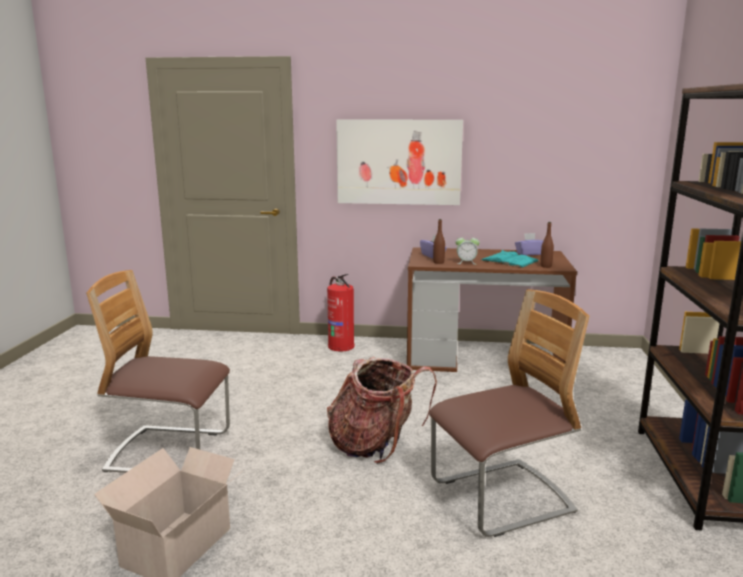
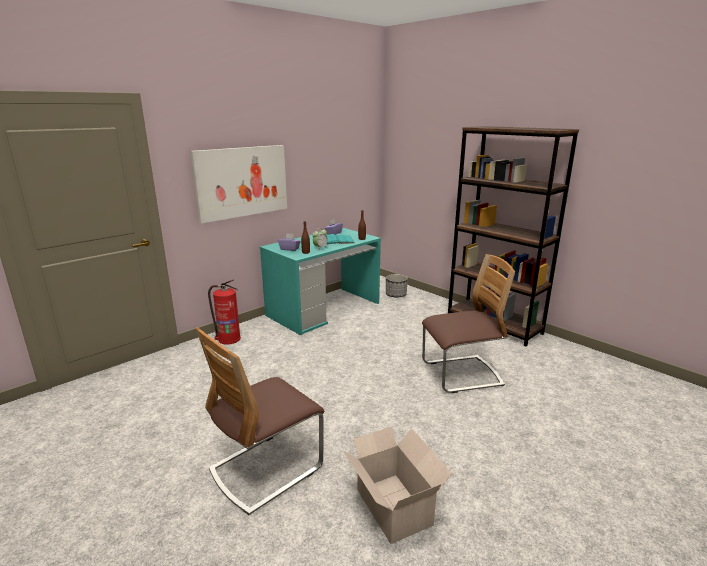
camera: 50 degrees left, 5 degrees up
(376, 445) = (370, 384): backpack -> none
(483, 356) = (323, 309): brown desk -> turquoise desk
(501, 498) = (461, 374): chair -> chair turned 60 degrees clockwise
(613, 377) = (396, 295): none -> planter

